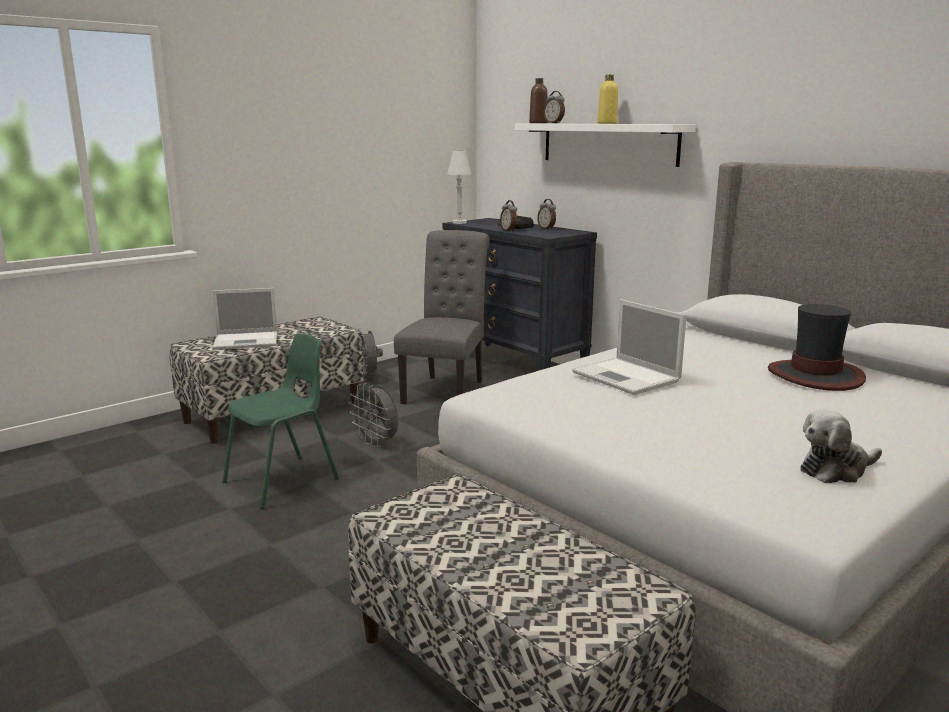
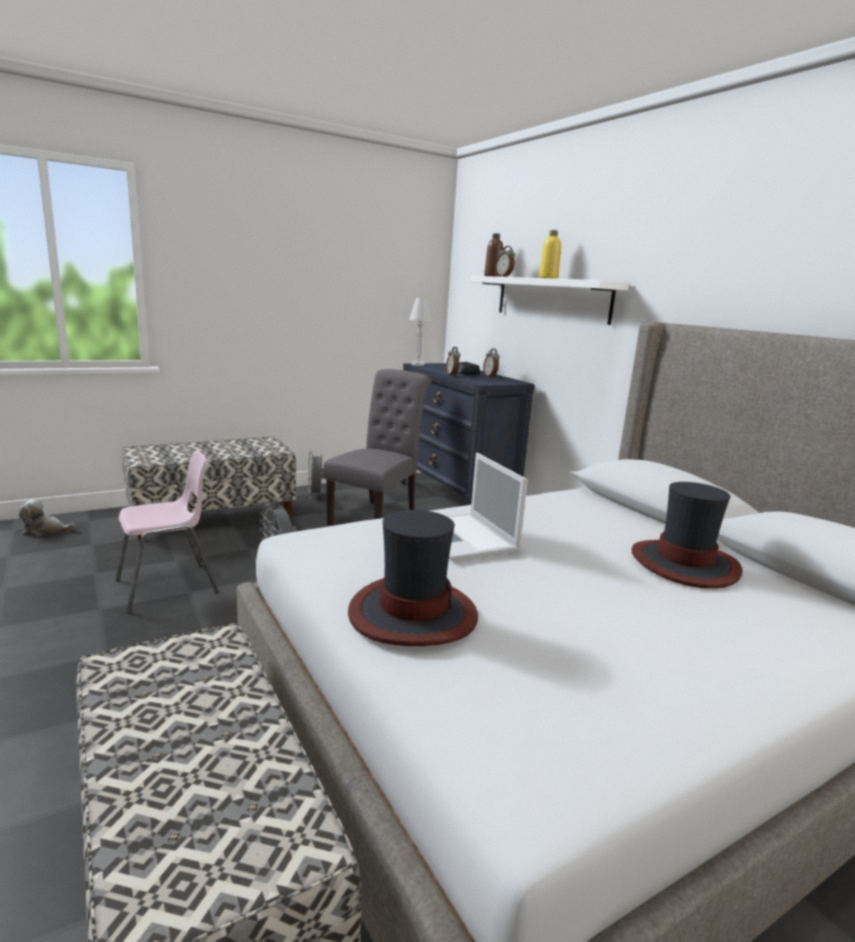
camera: 10 degrees right, 0 degrees up
(247, 341) = (188, 452): laptop -> none
(283, 481) = (168, 587): green chair -> pink chair
(636, 435) = (412, 614): none -> hat
(836, 470) = (622, 708): plush toy -> plush toy (45, 531)

